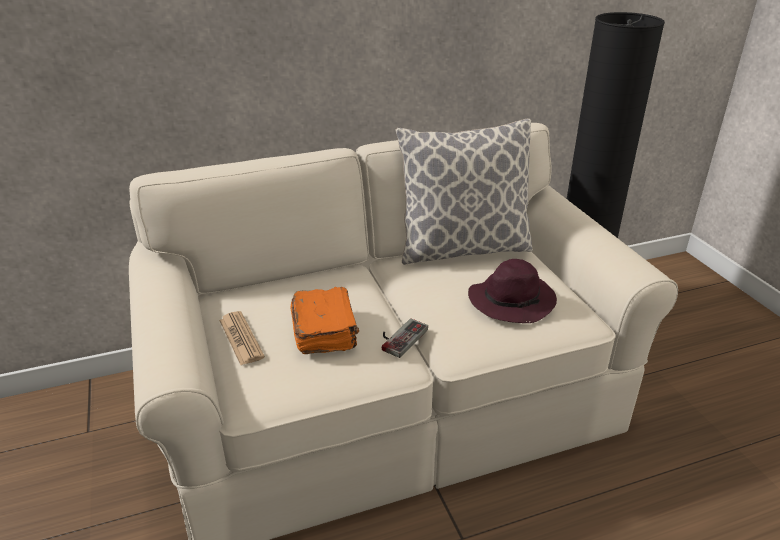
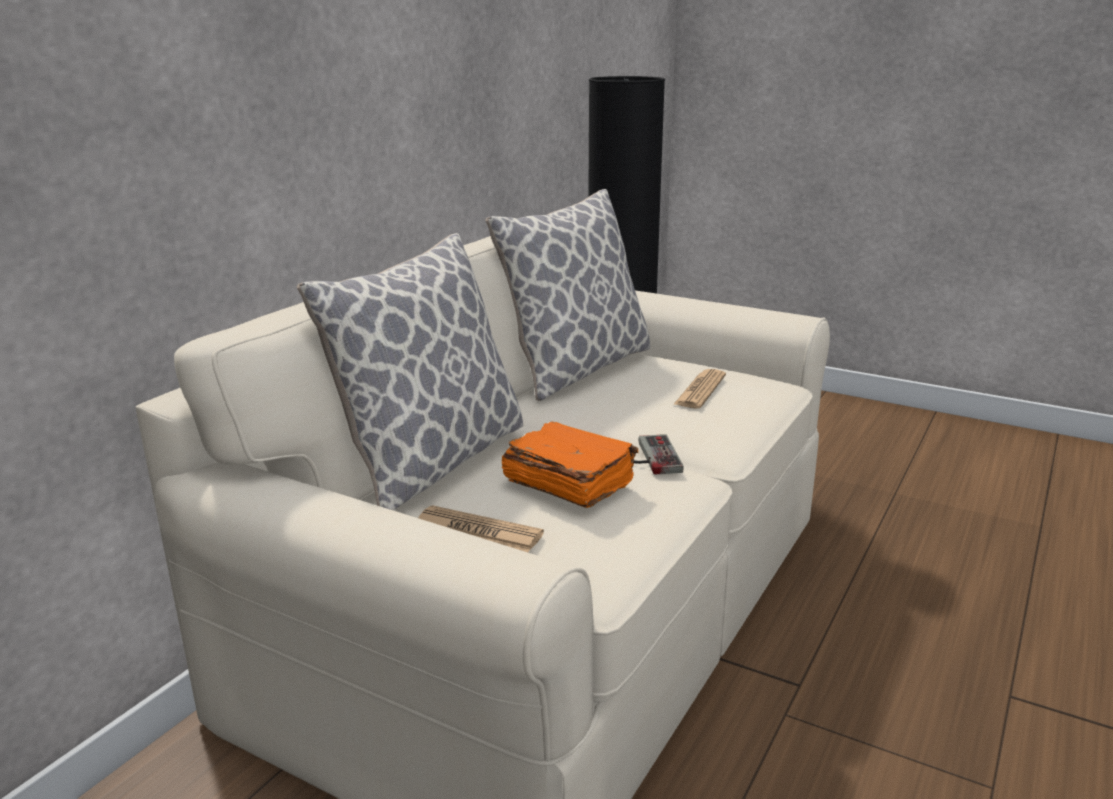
camera: 40 degrees left, 10 degrees down
(287, 282) = (432, 461): none -> pillow
(512, 300) = (700, 390): purple hat -> newspaper

